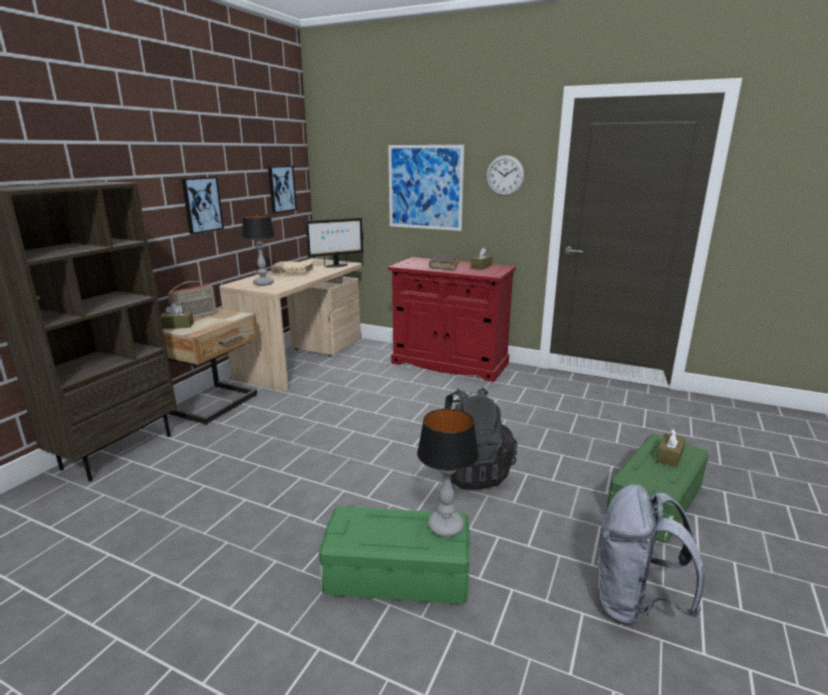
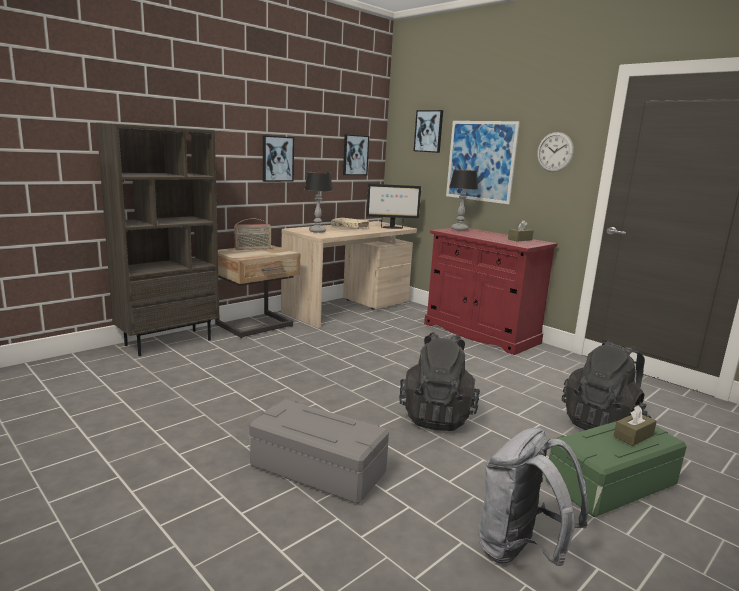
camera: 20 degrees right, 5 degrees down
(177, 326) = (235, 252): brown tissue box -> none
(360, 157) = (429, 131): none -> picture
(396, 575) = (316, 469): green storage box -> grey storage box
(444, 266) = (483, 235): brown book -> none
(446, 527) = (360, 432): table lamp -> table lamp (459, 229)
(609, 440) = (602, 424): none -> black backpack

